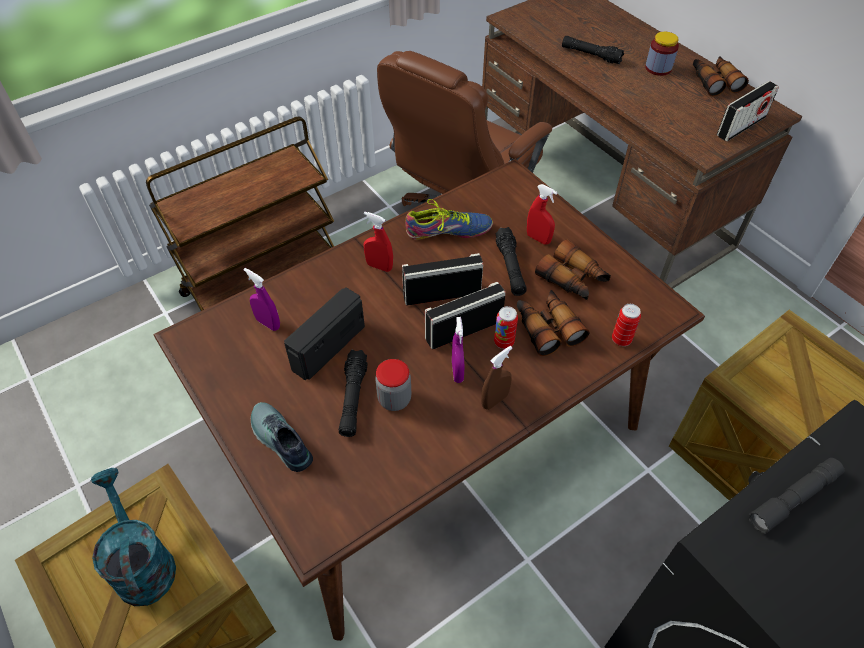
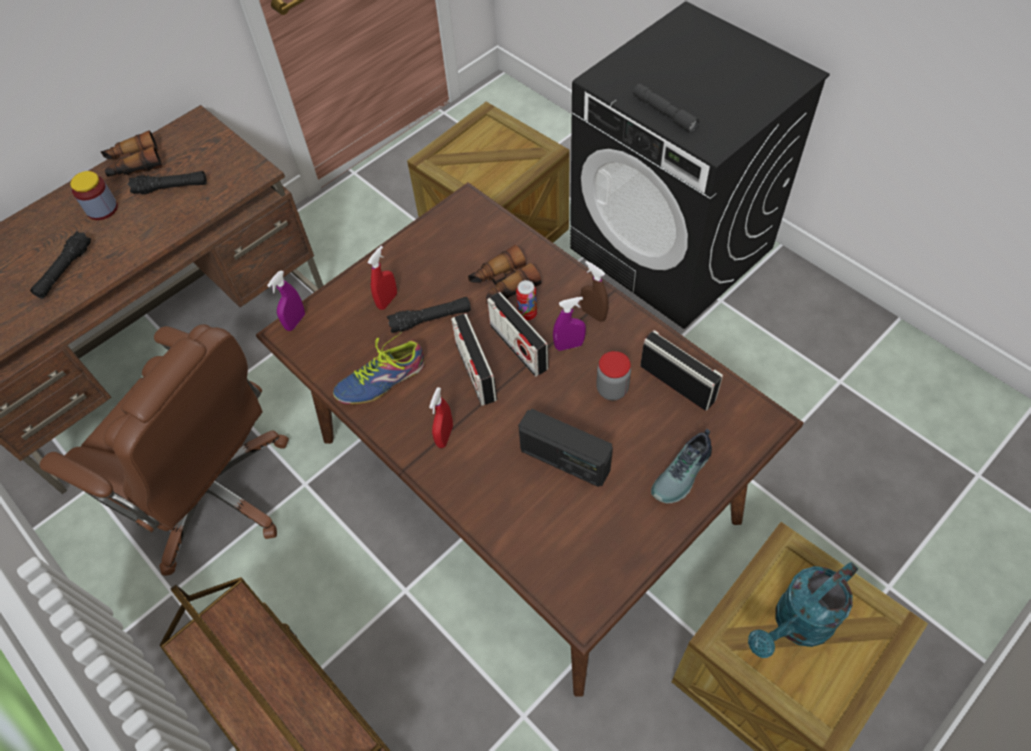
camera: 95 degrees left, 5 degrees up
(268, 323) = (545, 527): purple spray bottle -> purple spray bottle (295, 321)
(353, 398) = (620, 423): black flashlight -> black flashlight (171, 188)
(448, 230) = (382, 380): shoe -> shoe turned 105 degrees counterclockwise
(573, 280) = (441, 269): binoculars -> none
(621, 339) = (507, 233): can -> none
(741, 126) = (215, 146): radio -> radio (677, 383)

